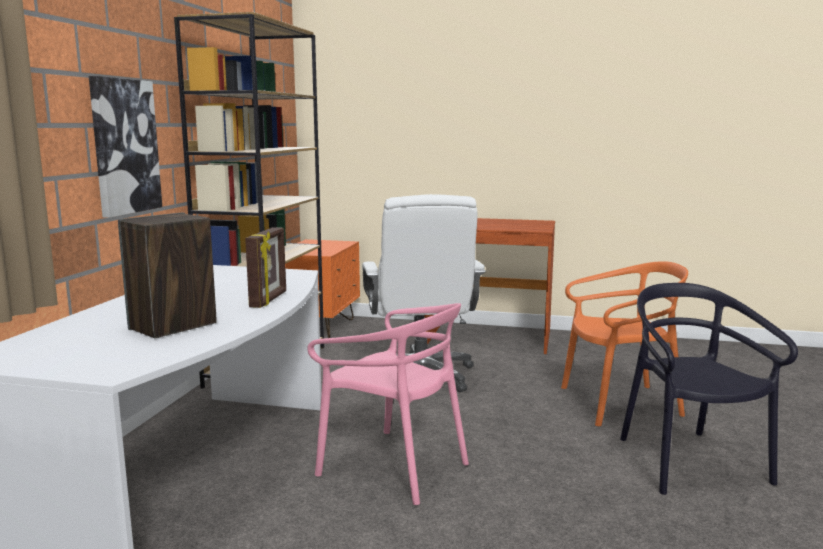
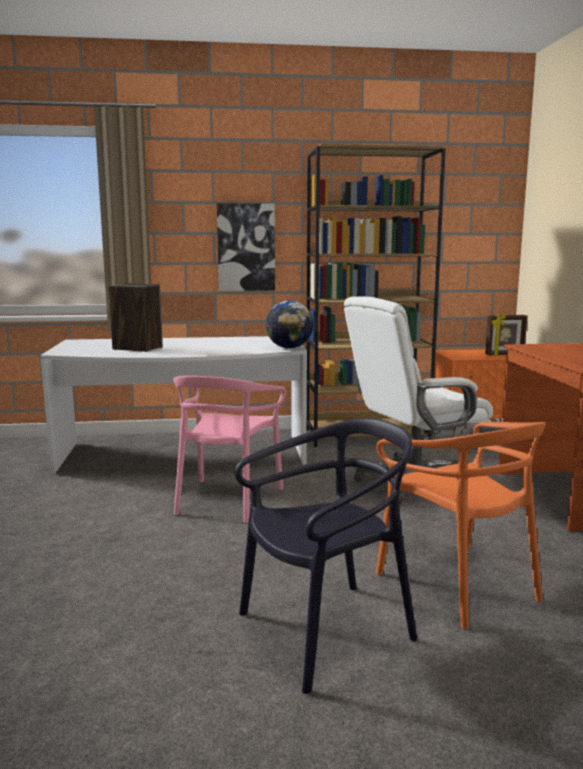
camera: 70 degrees right, 0 degrees up
(269, 300) = (207, 352): picture frame -> picture frame (505, 354)
(296, 273) = (289, 348): none -> globe

